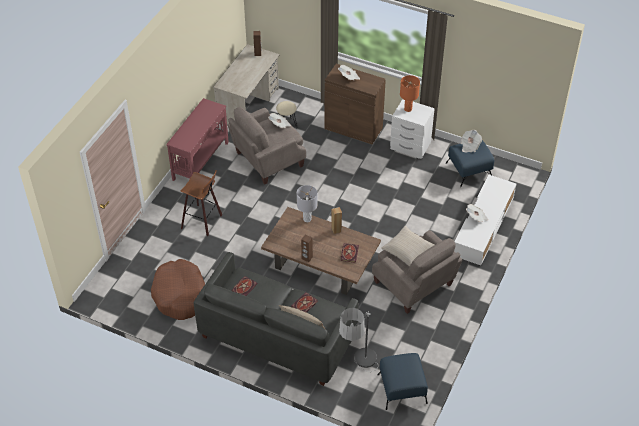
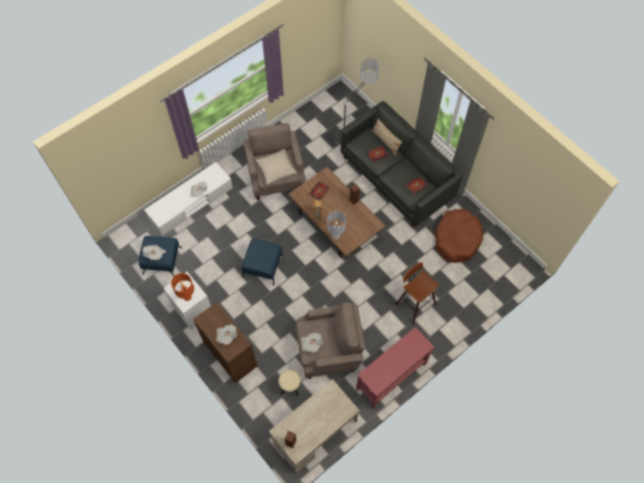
camera: 155 degrees left, 15 degrees up
(402, 389) = (331, 109): blue ottoman -> blue ottoman (263, 266)

